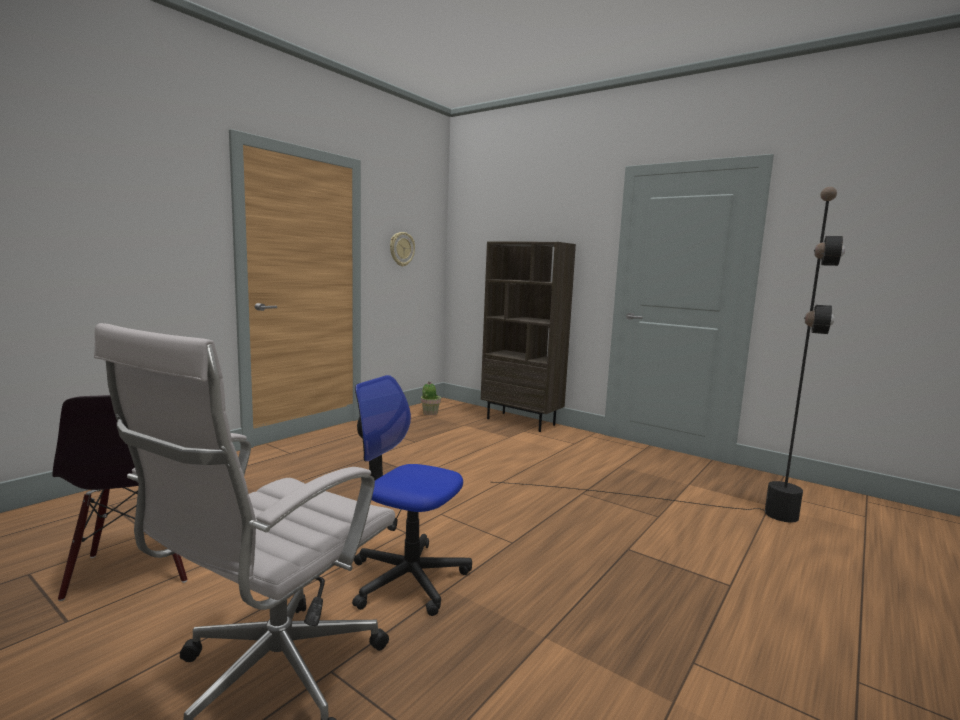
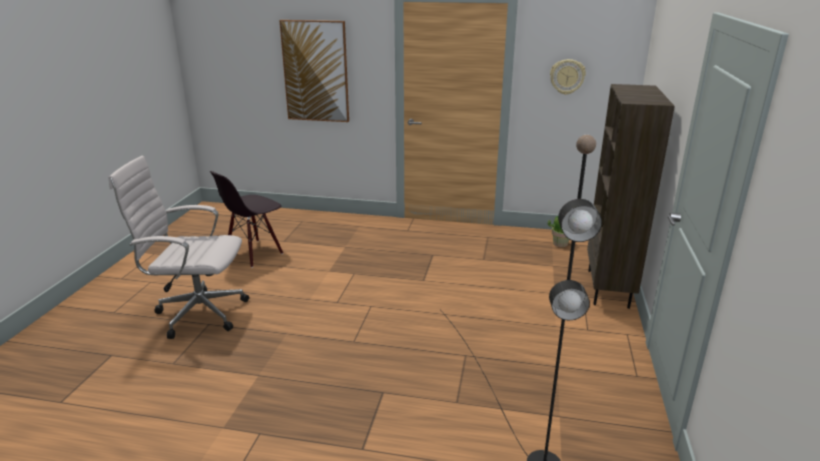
camera: 65 degrees right, 15 degrees up
(98, 233) = (316, 71): none -> picture
(408, 578) = (288, 319): office chair -> none

